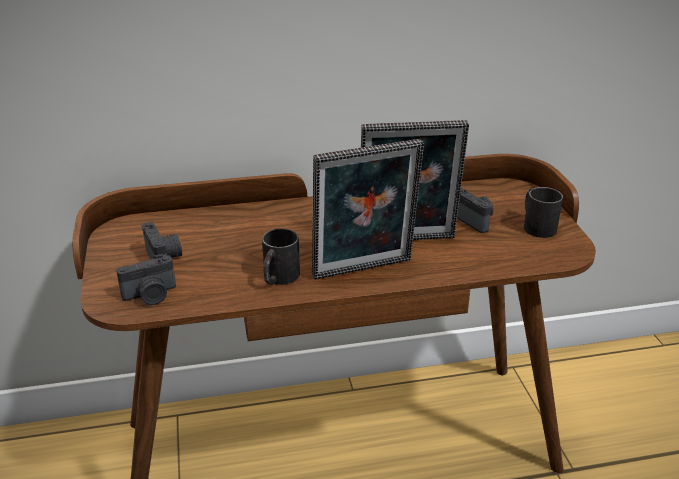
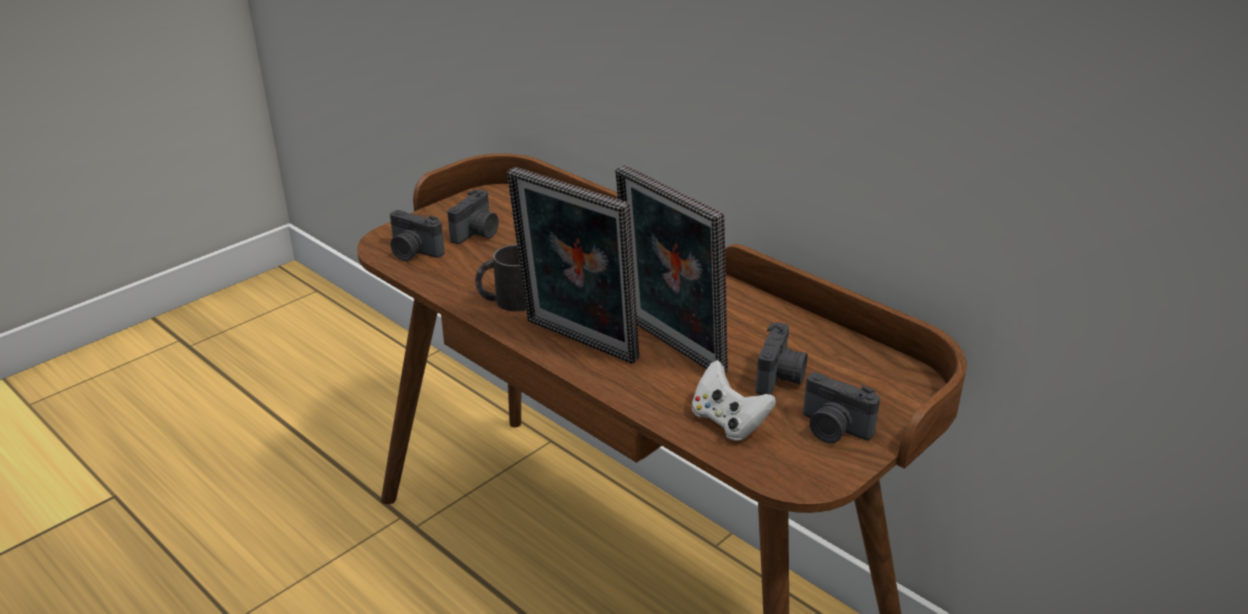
camera: 55 degrees right, 0 degrees up
(501, 252) = (728, 422): none -> white game controller
(536, 225) = (833, 429): black mug -> camera

